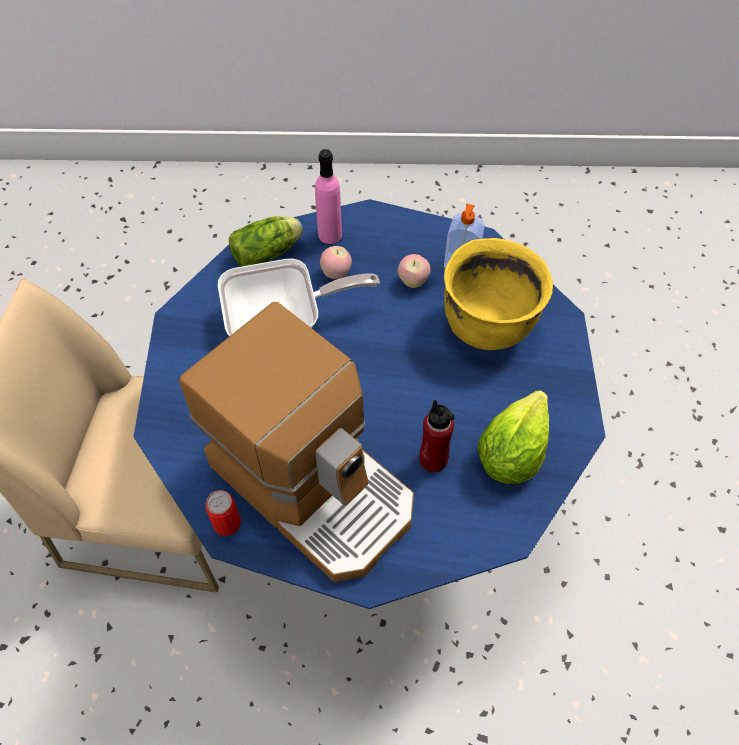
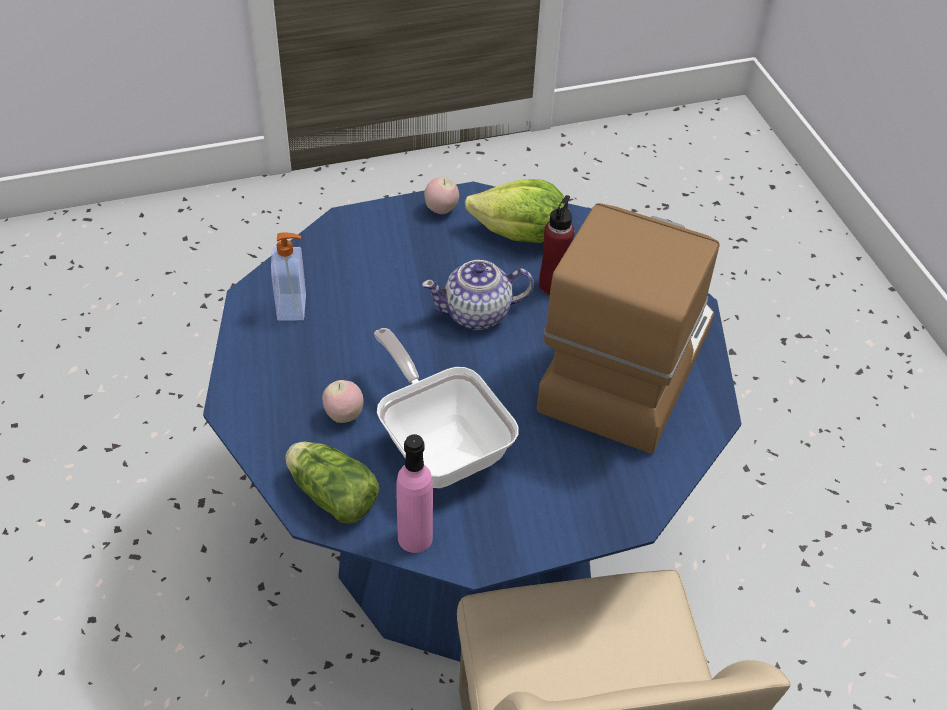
camera: 110 degrees left, 10 degrees down
(227, 523) = (702, 420): can -> none
(330, 234) = (279, 438): pink bottle -> pink bottle (415, 538)
(413, 281) = (333, 343): apple -> apple (441, 210)
(414, 387) = (478, 314): none -> teapot
(488, 324) = (373, 273): yellow cooking pot -> none

